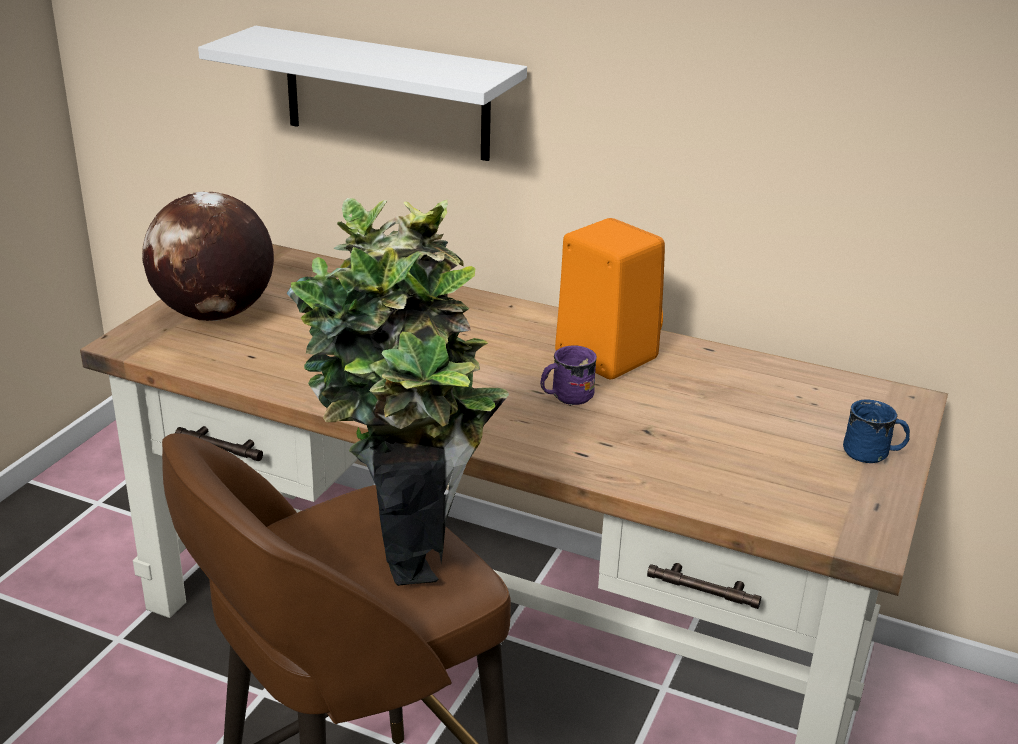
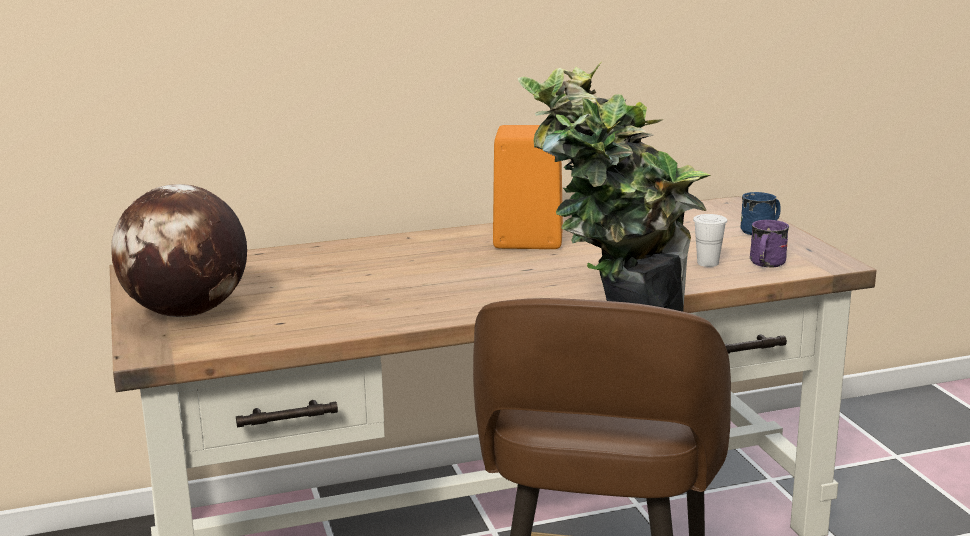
camera: 40 degrees left, 10 degrees down
(386, 94) = (249, 76): white shelf -> none
(565, 396) = (549, 265): purple mug -> purple mug (765, 264)
(723, 469) = (708, 263): none -> white cup

